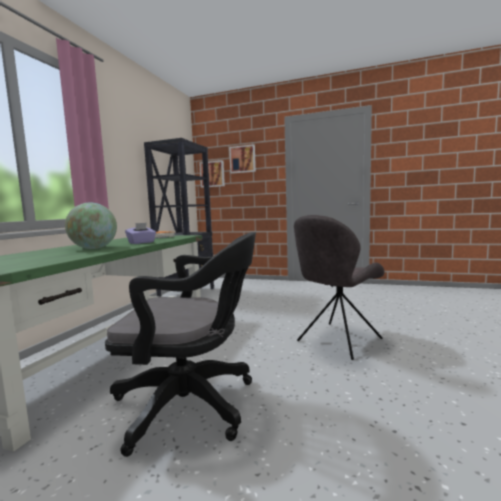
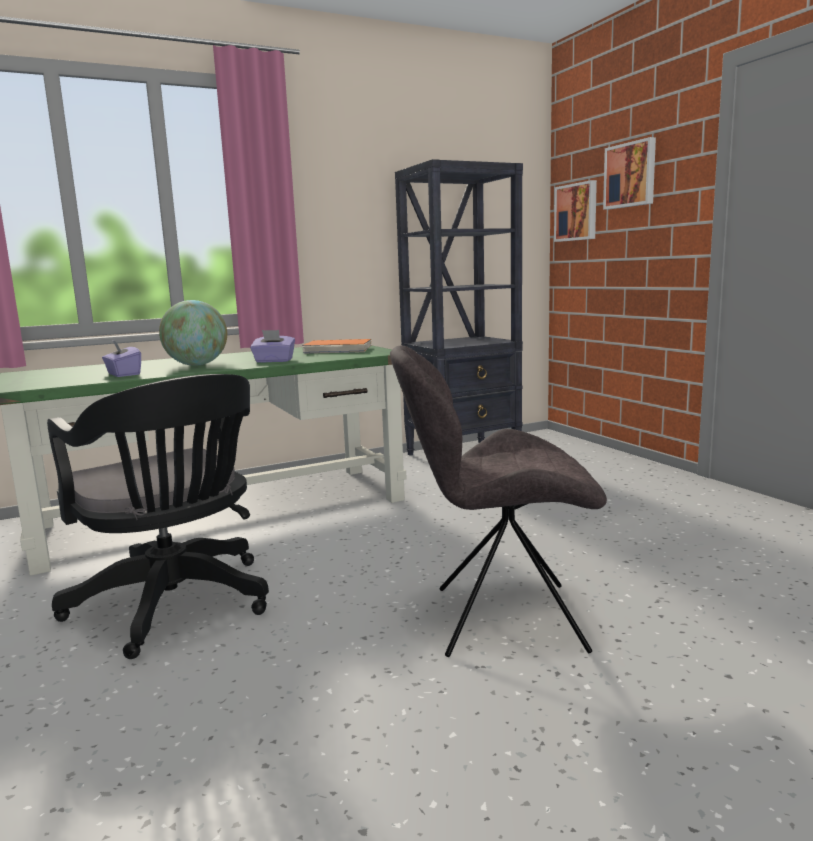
camera: 45 degrees right, 5 degrees up
(60, 256) = (123, 374): none -> purple tissue box

